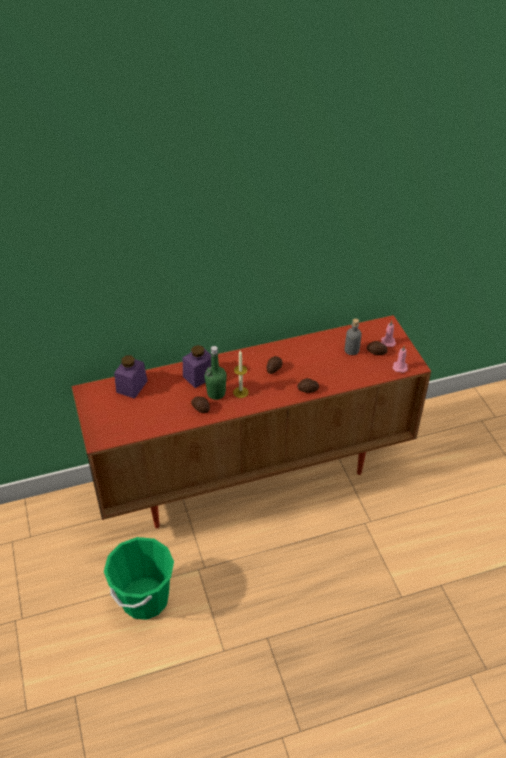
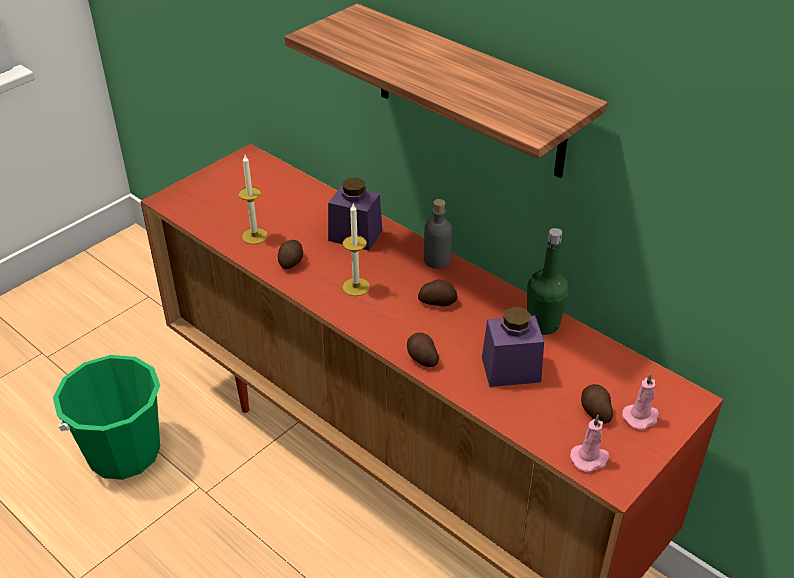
camera: 60 degrees right, 5 degrees down
(132, 386) = (286, 187): purple jar -> purple jar (511, 369)
(166, 415) = (254, 236): none -> candle
(216, 393) = (333, 264): green bottle -> green bottle (543, 324)
(239, 266) = (469, 92): none -> shelf
(351, 350) = (569, 376): grey bottle -> grey bottle (437, 260)

